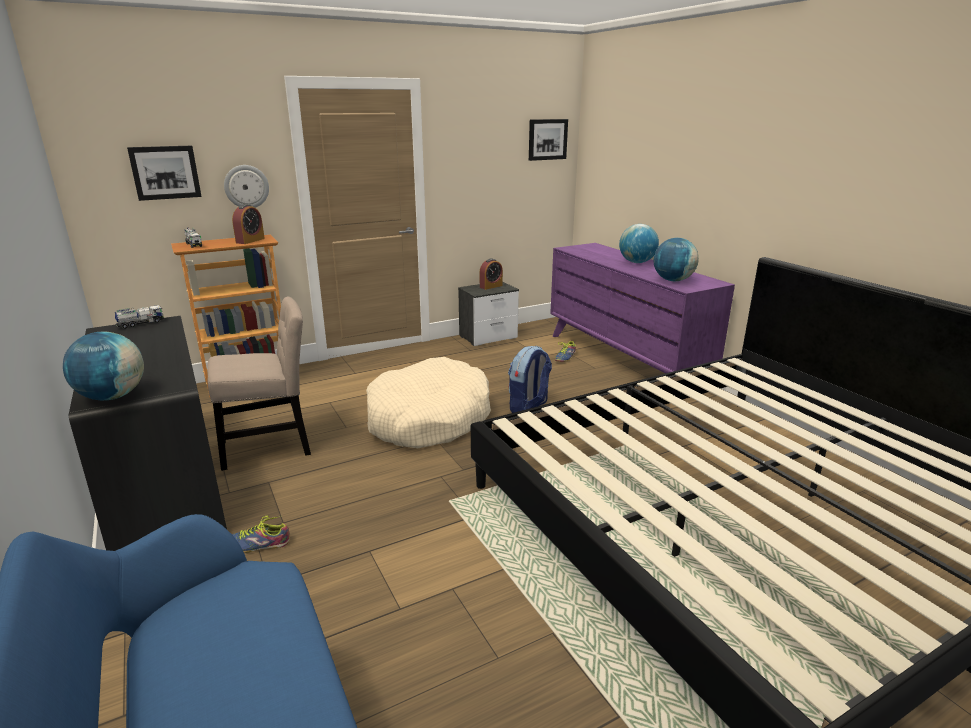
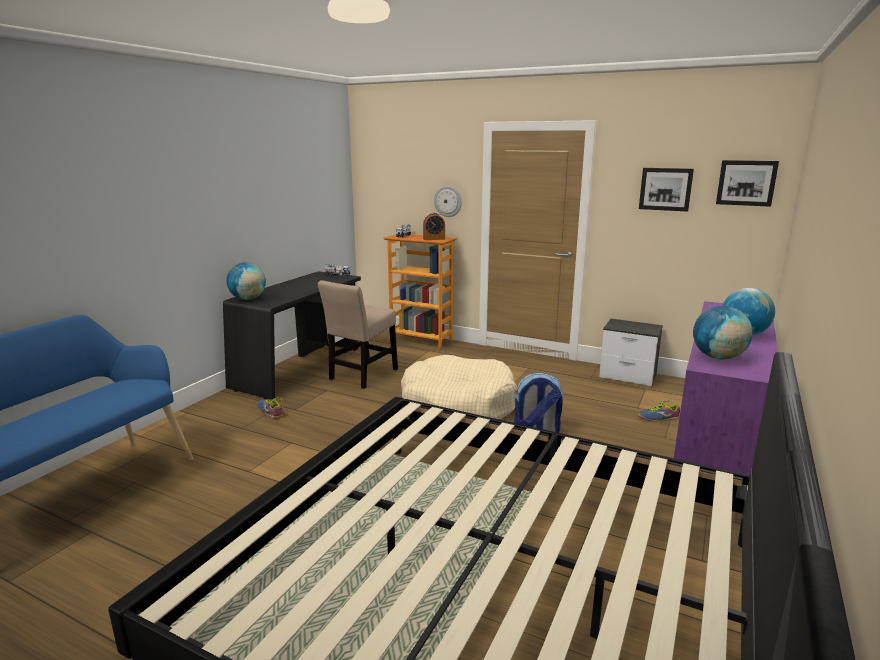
camera: 55 degrees right, 5 degrees down
(165, 172) = (403, 186): picture -> picture (665, 189)
(271, 446) = (362, 375): beige chair -> beige chair turned 90 degrees clockwise
(491, 286) = (639, 326): alarm clock -> none

